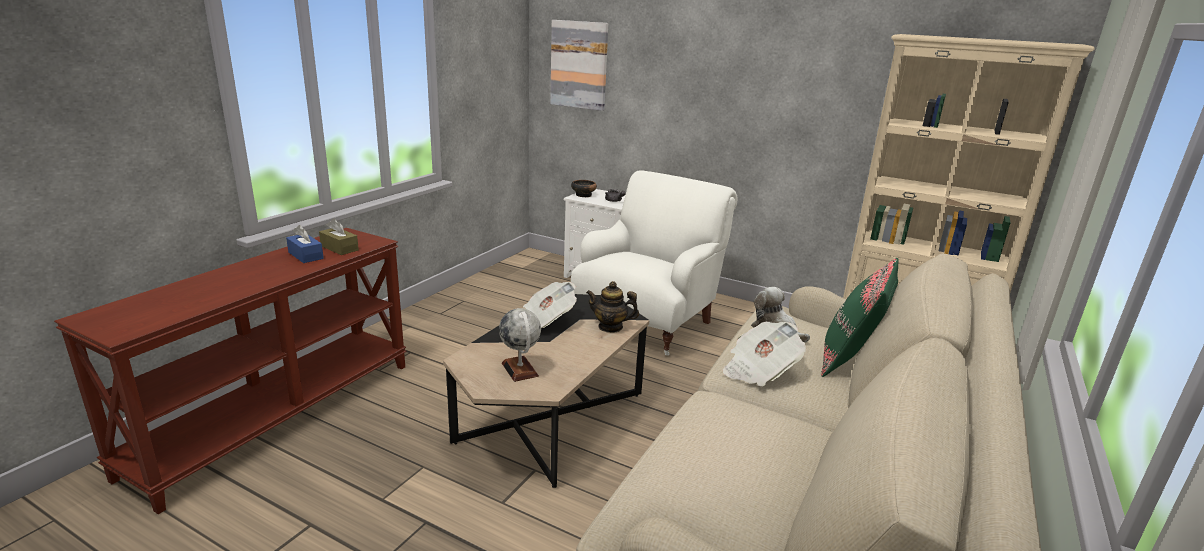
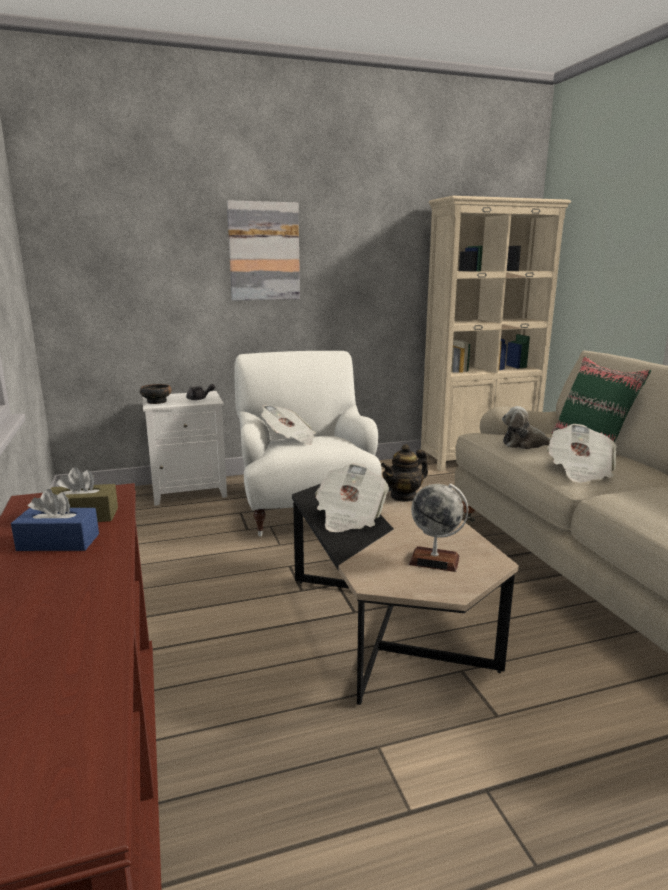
camera: 45 degrees left, 5 degrees down
(579, 65) = (104, 250): picture -> picture (264, 251)
(626, 254) = (290, 439): none -> newspaper

